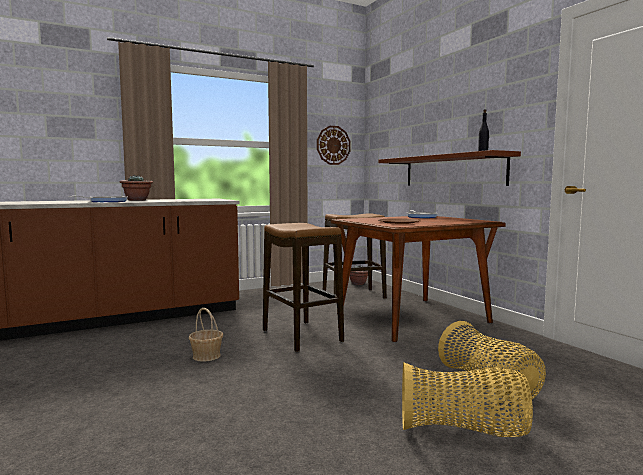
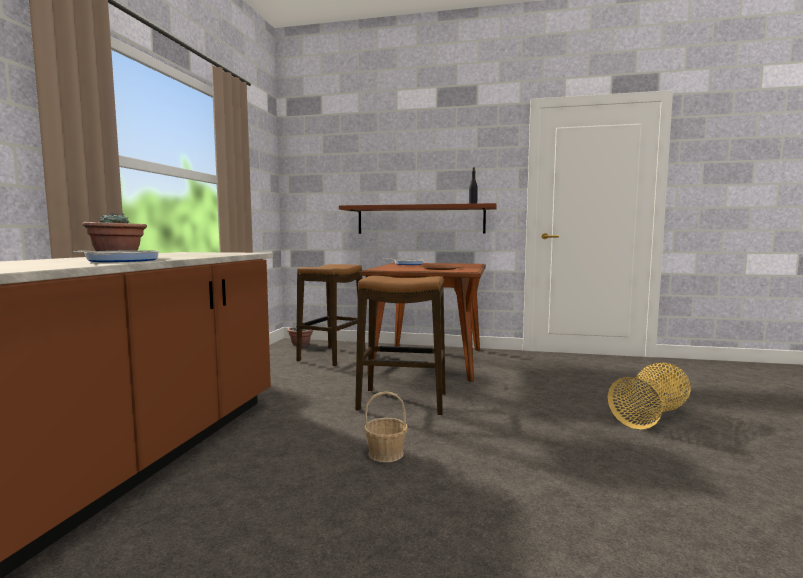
camera: 50 degrees left, 0 degrees up
(333, 145) = (259, 185): wall clock -> none
(489, 386) = (588, 387): basket -> none

